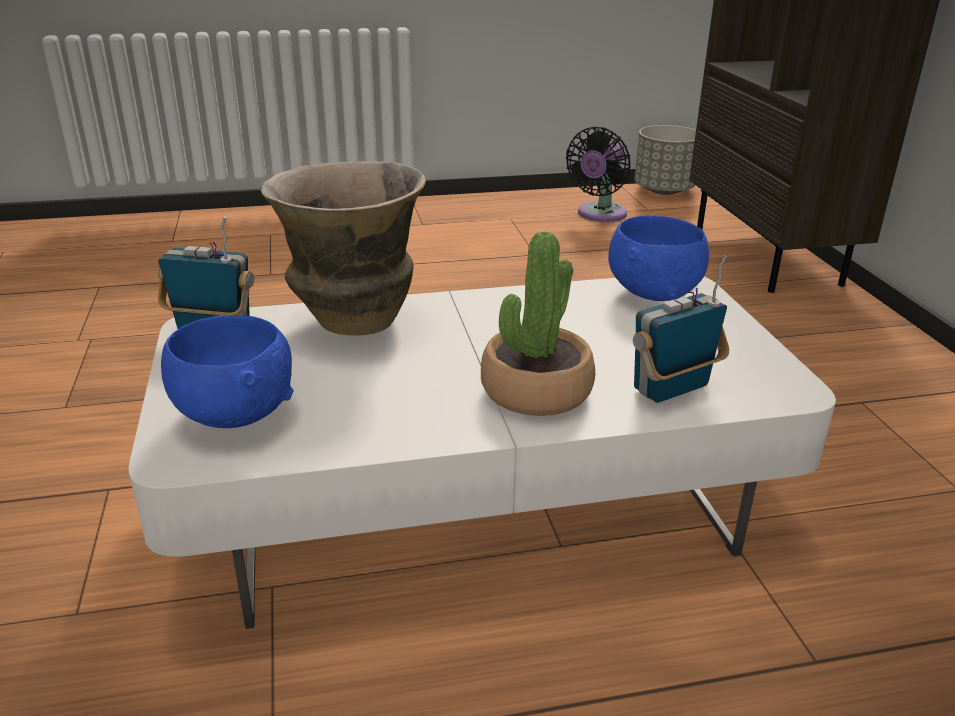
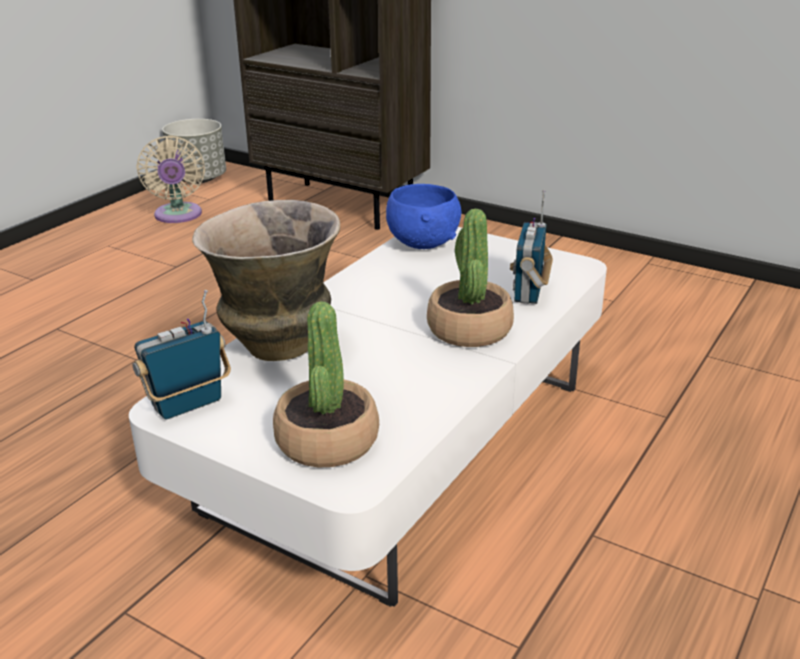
camera: 45 degrees left, 0 degrees up
(234, 413) = (327, 440): blue bowl -> potted plant
(599, 214) = (178, 216): black fan -> beige fan

